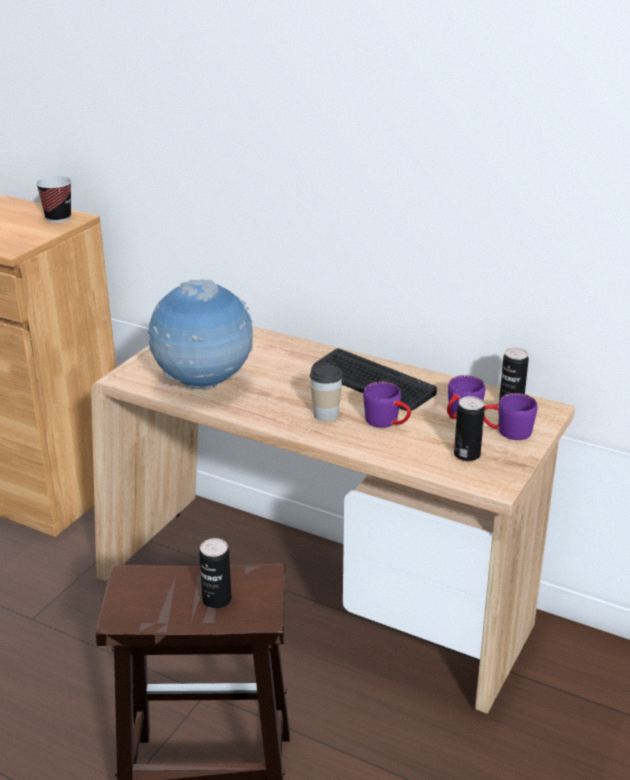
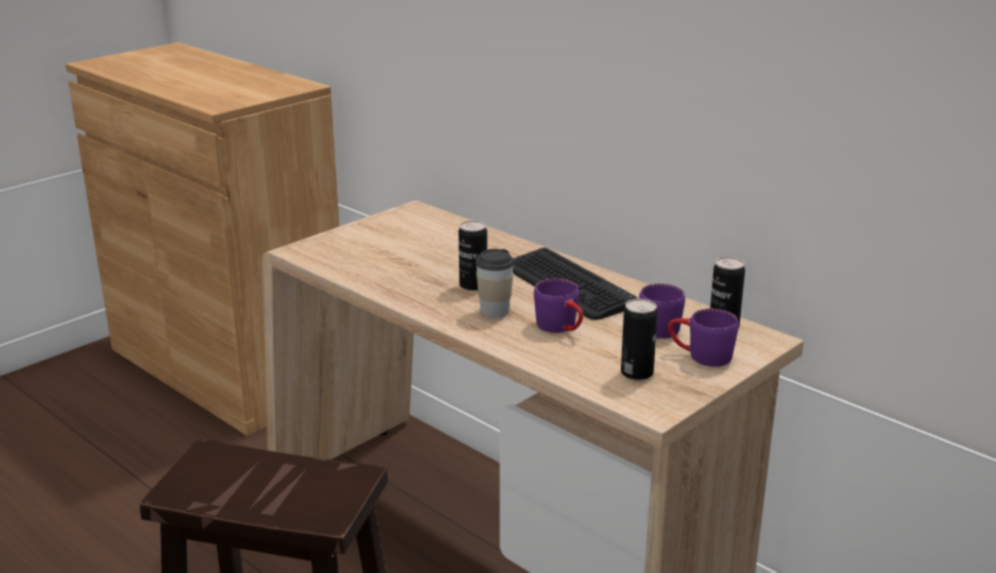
camera: 15 degrees right, 5 degrees down
(58, 218) = (286, 85): cup -> none
(204, 384) = (377, 267): globe -> none
(217, 600) = (289, 492): can -> can (473, 285)

